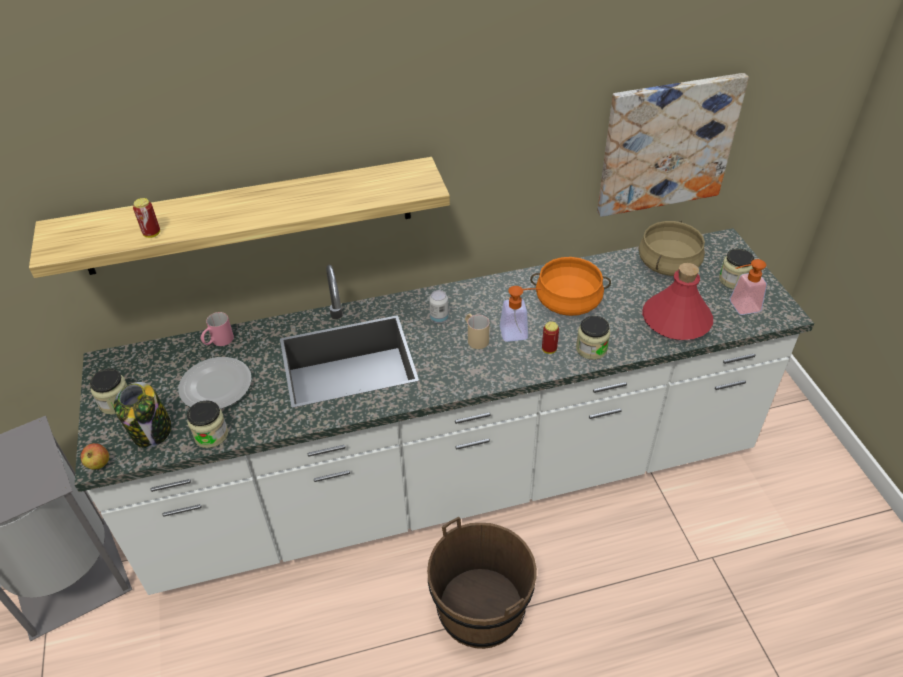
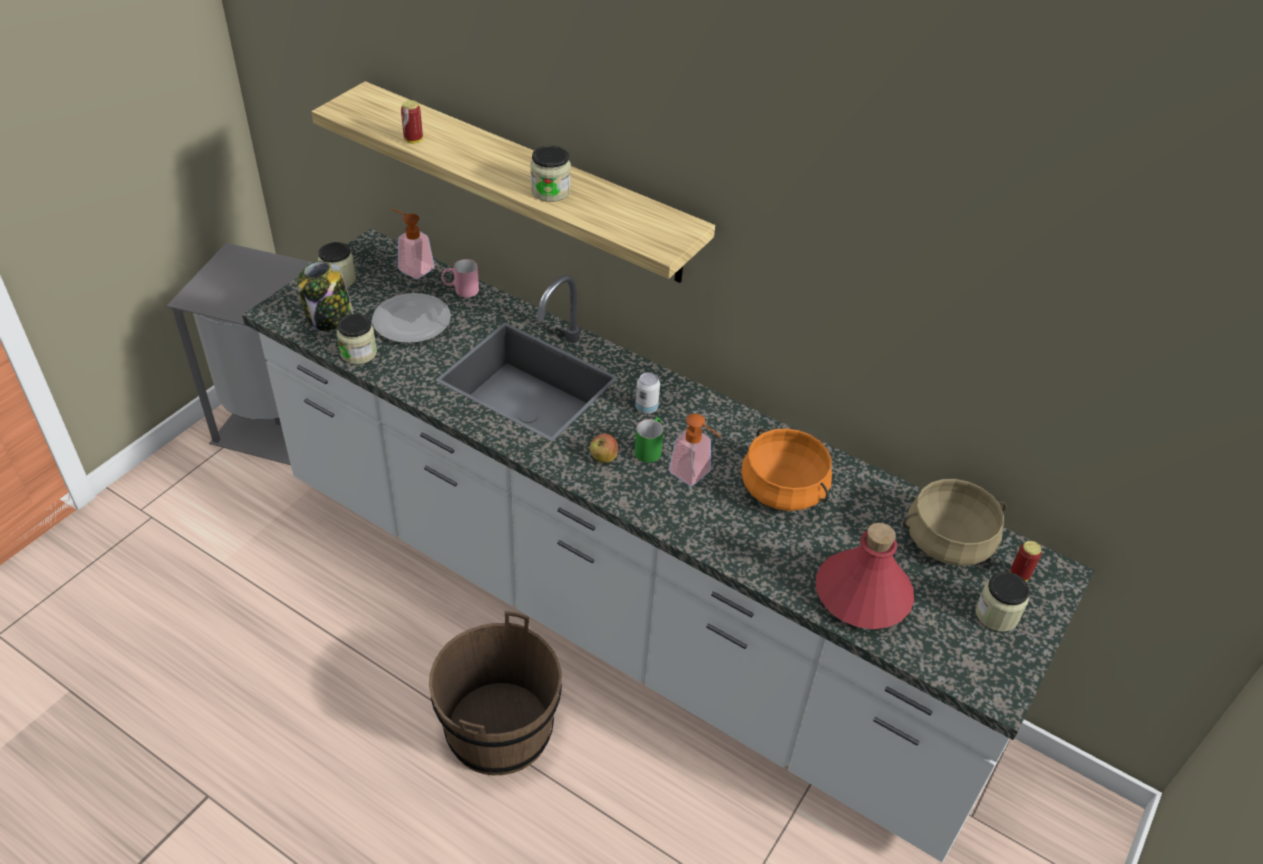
camera: 45 degrees right, 0 degrees up
(99, 464) = (272, 313): apple -> apple (603, 457)
(475, 338) = (650, 448): beige mug -> green mug
(549, 349) = (696, 512): can -> can (1019, 575)
(591, 349) = (735, 545): jar -> jar (550, 191)
(666, 144) = (1014, 387): picture -> none
(739, 307) = (955, 643): soap dispenser -> soap dispenser (412, 267)

